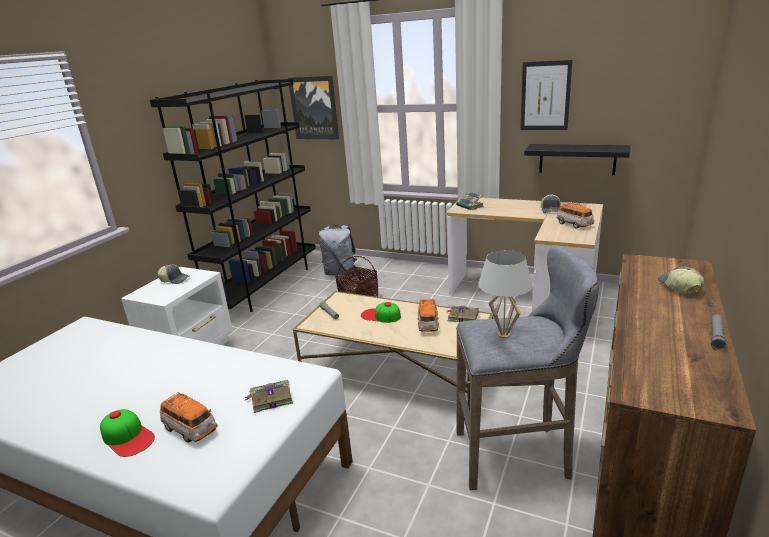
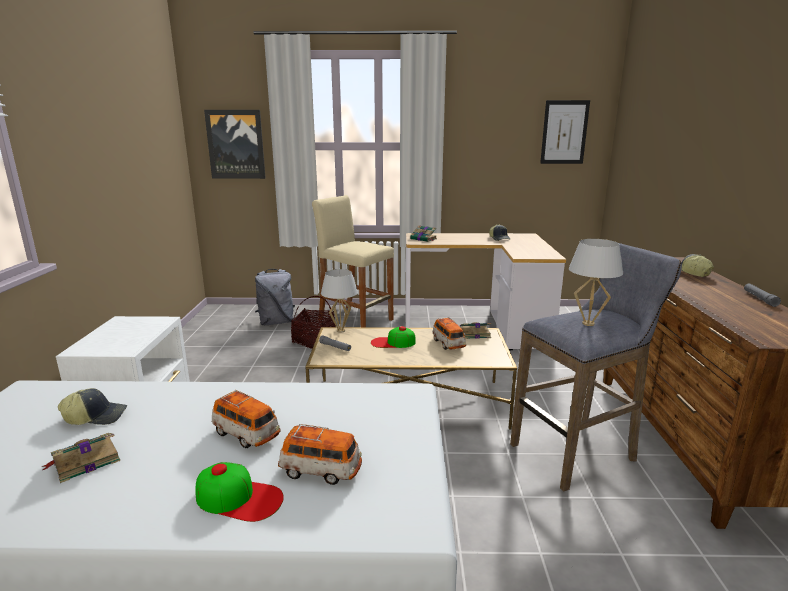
camera: 25 degrees left, 5 degrees down
(175, 280) = (123, 329): cap -> cap (96, 416)
(265, 286) = (194, 343): black bookcase -> none
(270, 399) = (387, 421): book -> book (84, 461)
(347, 297) = (341, 331): none -> white table lamp
(409, 278) = (355, 320): none -> beige stool
(545, 96) = (480, 137): picture -> picture (564, 132)
(574, 224) = (532, 247): toy car -> toy car (246, 435)
(577, 159) = (508, 195): black shelf -> none

